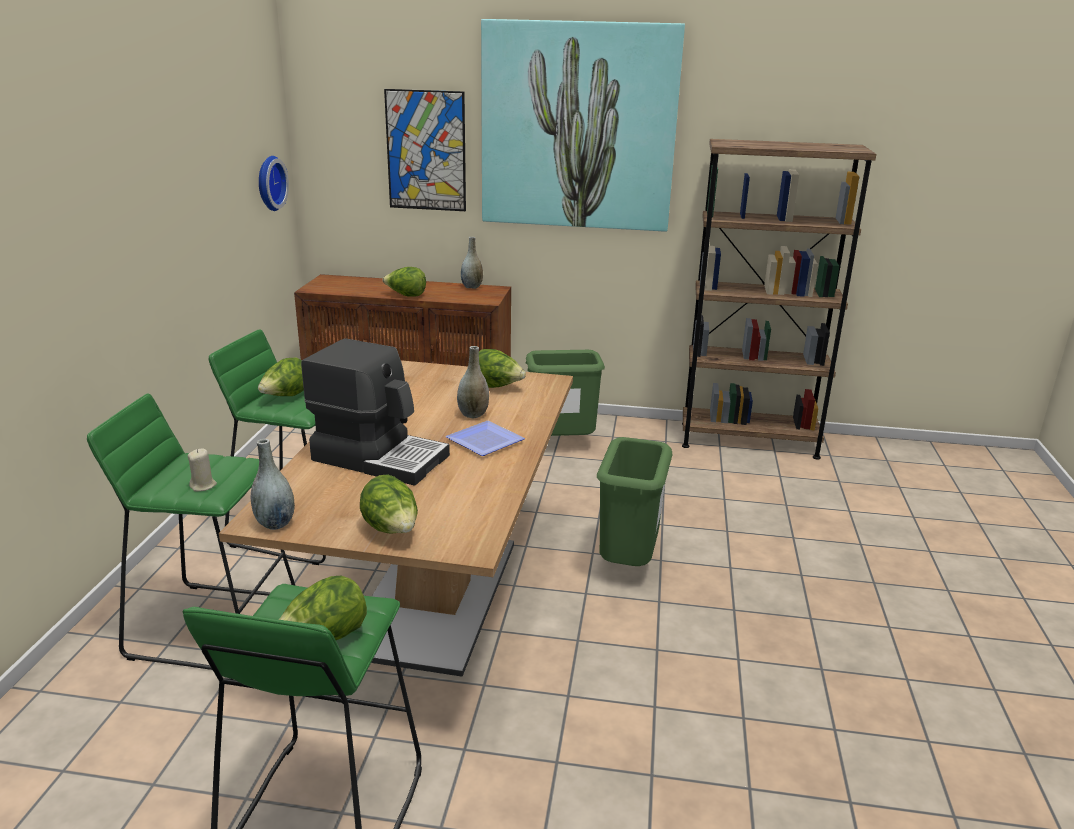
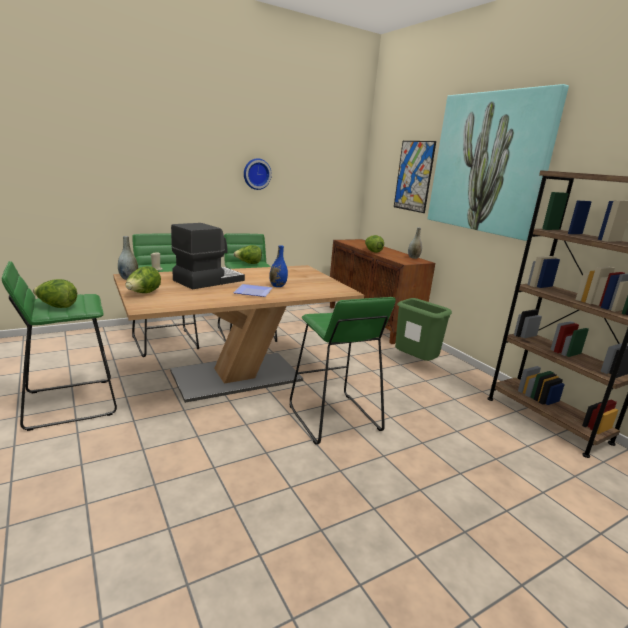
camera: 50 degrees right, 5 degrees down
(268, 183) = (338, 184): wall clock -> wall clock (256, 174)
(380, 457) = (208, 280): coffee machine -> coffee machine turned 120 degrees counterclockwise
(473, 414) = (278, 286): grey vase -> blue vase
(497, 387) = (317, 284): lettuce -> none
(628, 565) = (333, 418): green trash can -> green stool

